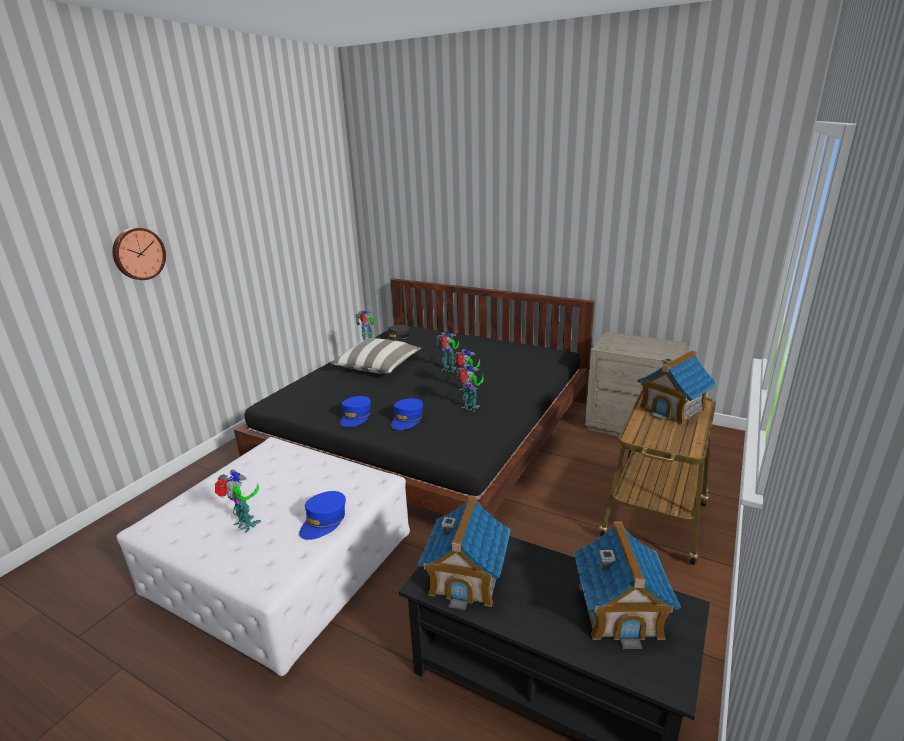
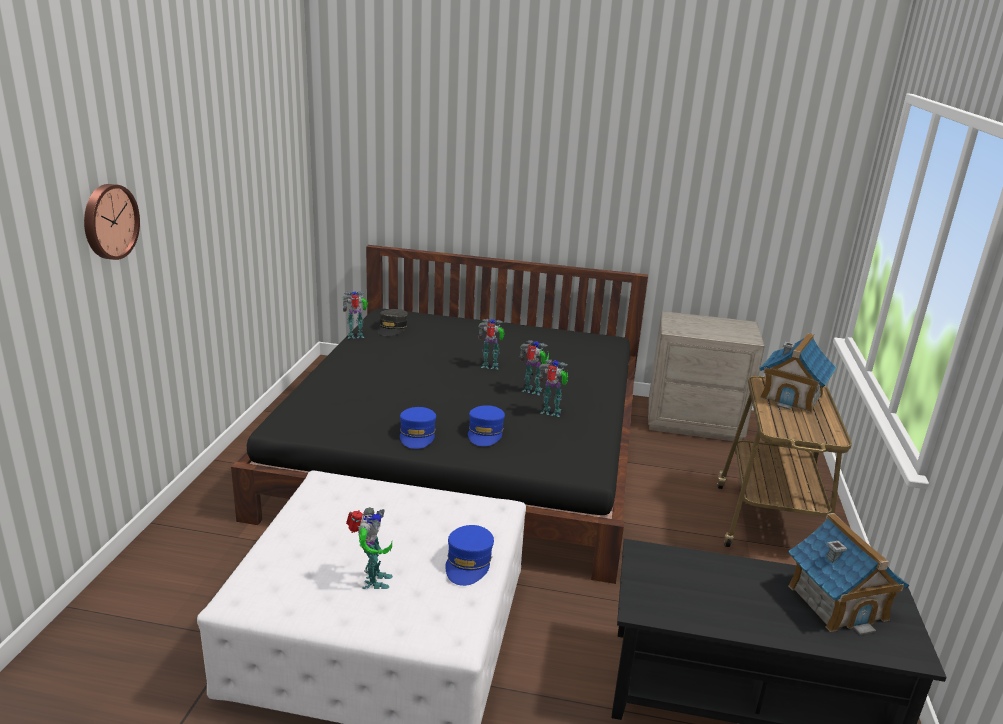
camera: 20 degrees left, 0 degrees up
(245, 525) = (372, 581): toy robot -> toy robot turned 75 degrees clockwise
(378, 366) = (395, 367): pillow -> none
(466, 576) = (676, 595): toy house -> none

